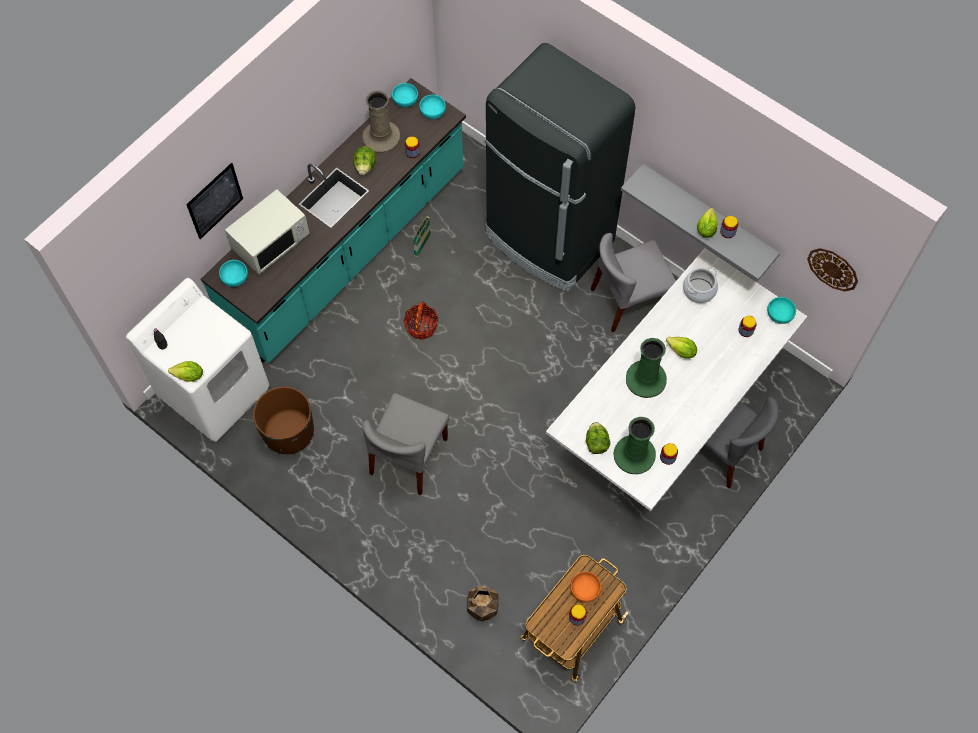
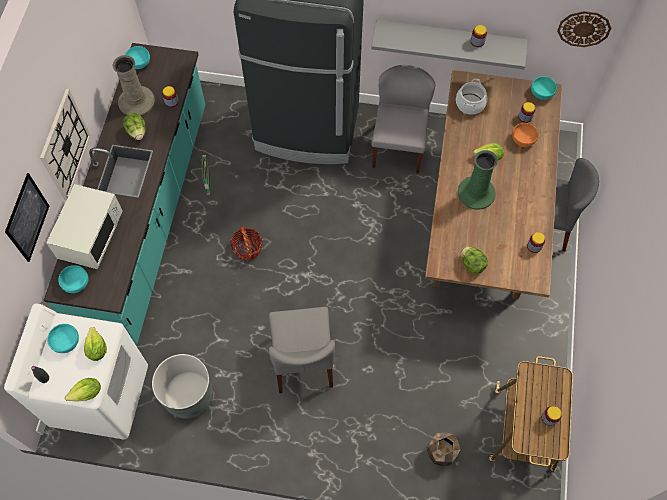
camera: 30 degrees left, 0 degrees up
(284, 151) = (65, 145): none -> wall clock
(289, 432) = (188, 395): brown planter -> grey planter
(432, 112) = (168, 62): turquoise bowl -> turquoise bowl (66, 342)
(584, 590) = (540, 391): orange bowl -> orange bowl (523, 139)
(629, 300) = (398, 146): grey chair -> grey chair turned 150 degrees clockwise
(634, 454) = (507, 258): green vase -> none
(667, 414) = (483, 219): white dining table -> brown dining table
(706, 229) = (459, 47): lettuce -> lettuce (97, 349)

